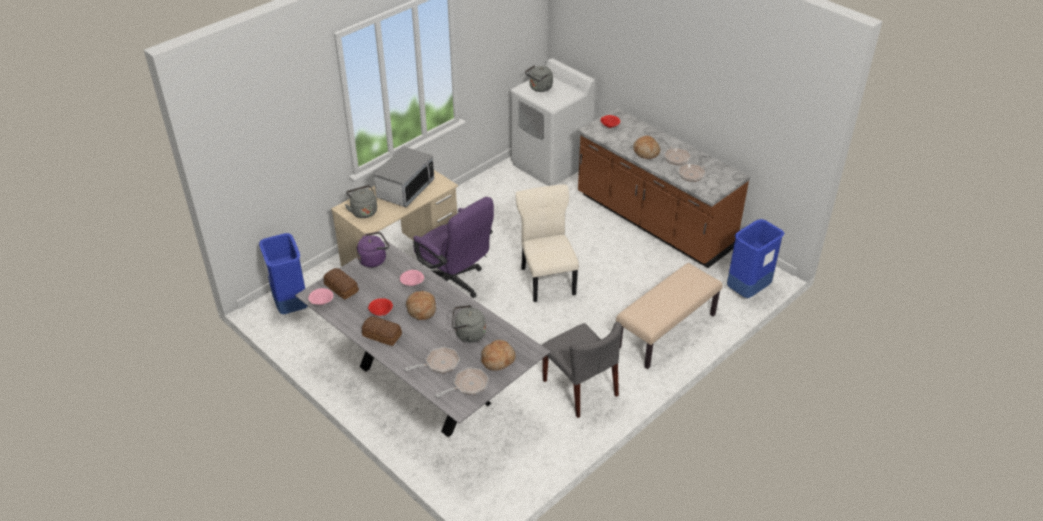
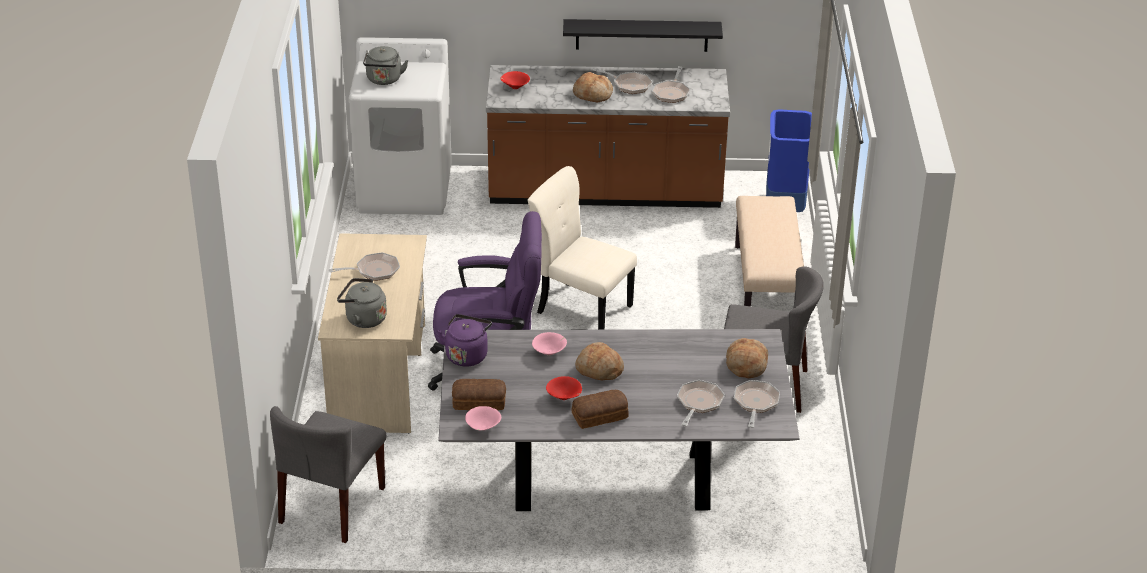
camera: 45 degrees left, 5 degrees down
(291, 305) = (332, 506): blue trash can -> grey chair
(405, 189) = (374, 271): microwave -> frying pan
(468, 334) = (683, 362): grey kettle -> none
(704, 128) = (642, 35): none -> black shelf

